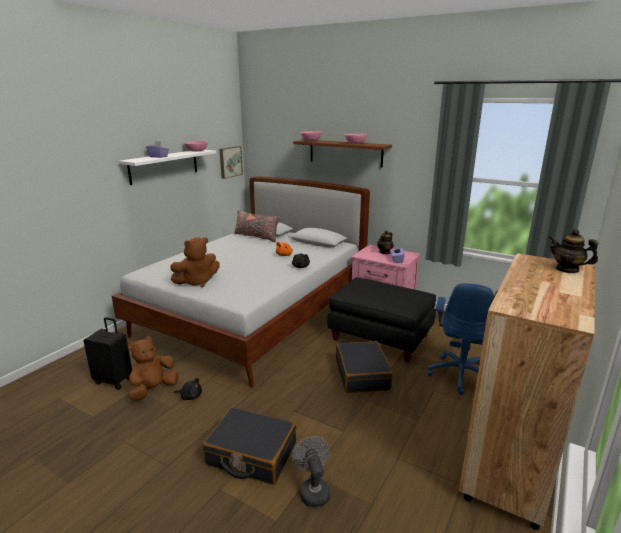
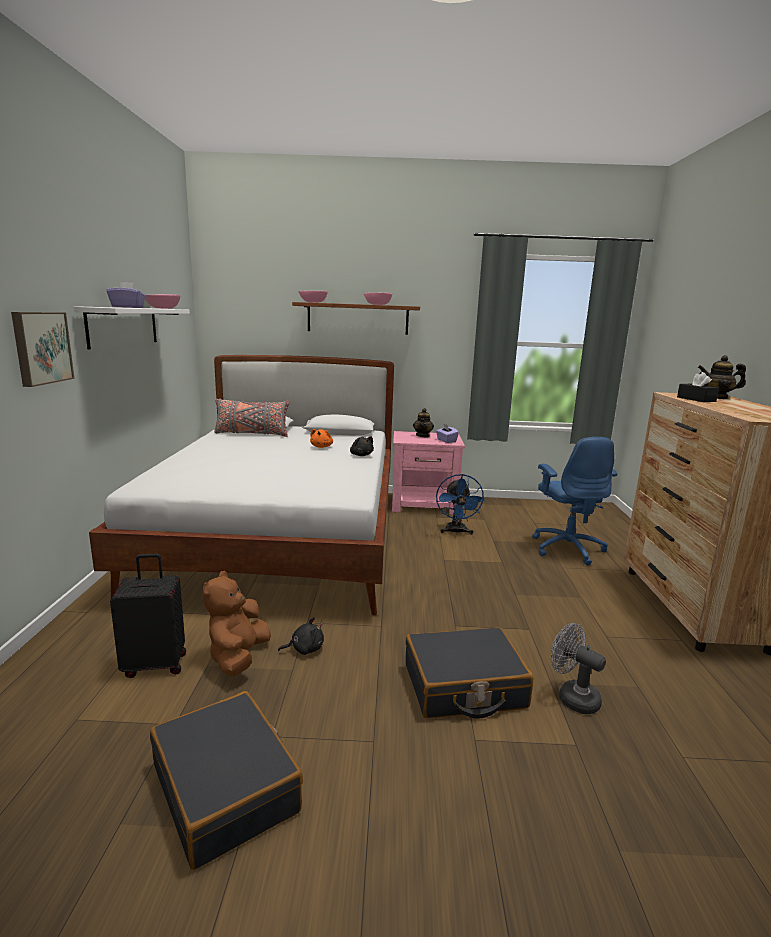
camera: 30 degrees left, 5 degrees down
(197, 282) = (251, 485): brown plush toy -> none
(230, 162) = (185, 333): picture -> picture (41, 347)
(362, 375) = (481, 570): black suitcase -> black suitcase (226, 788)
(381, 337) = (456, 532): black ottoman -> blue fan
(530, 270) = (696, 399): none -> black tissue box

